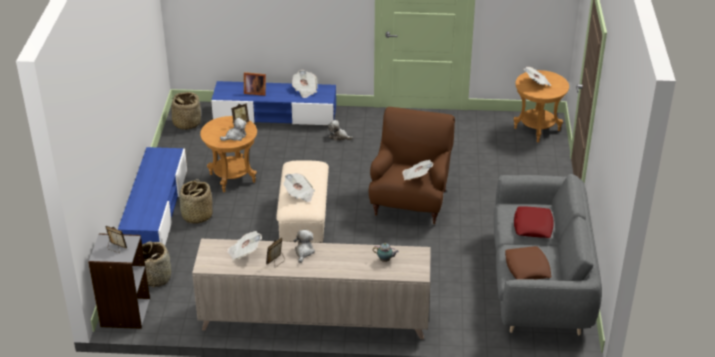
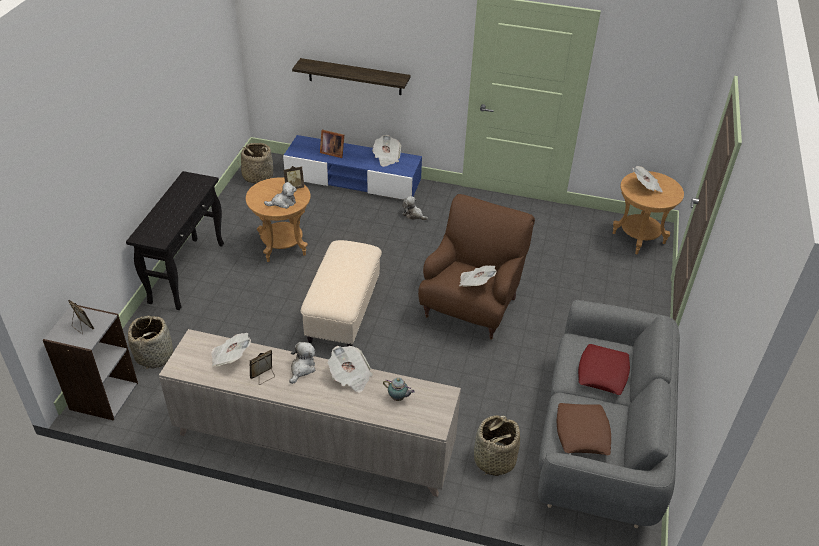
camera: 10 degrees right, 5 degrees up
(156, 210) = (187, 272): blue tv stand -> black console table
(196, 215) = (228, 286): basket -> basket (493, 460)
(270, 21) = (355, 77): none -> shelf
(299, 194) = (334, 284): newspaper -> newspaper (350, 377)

